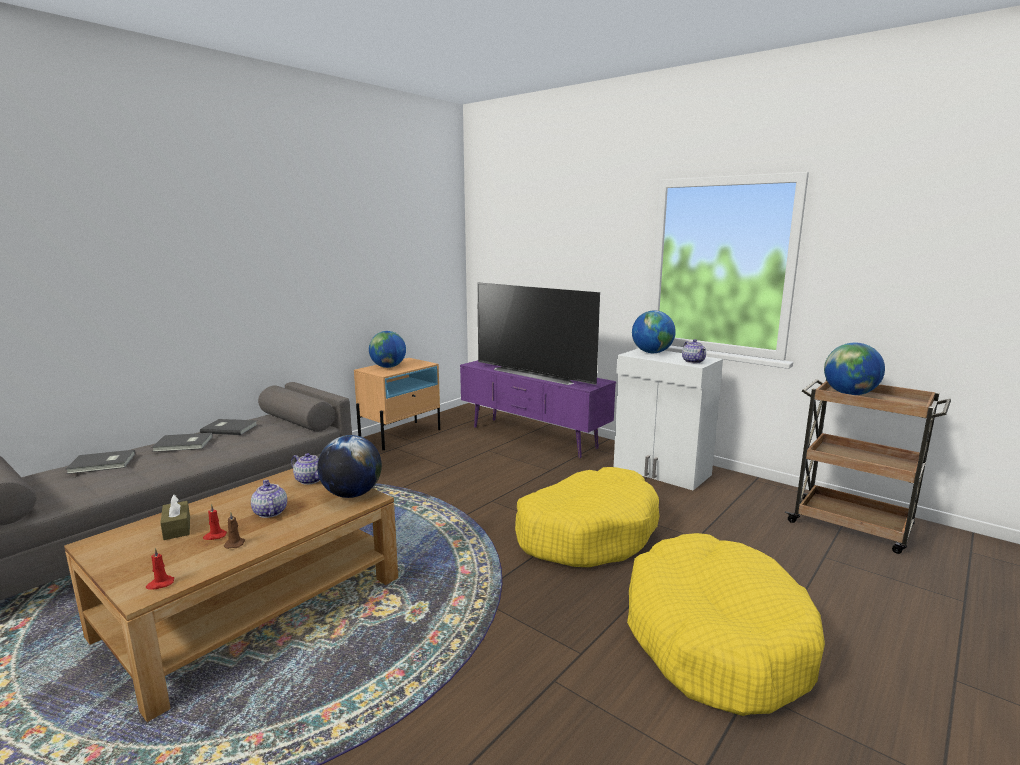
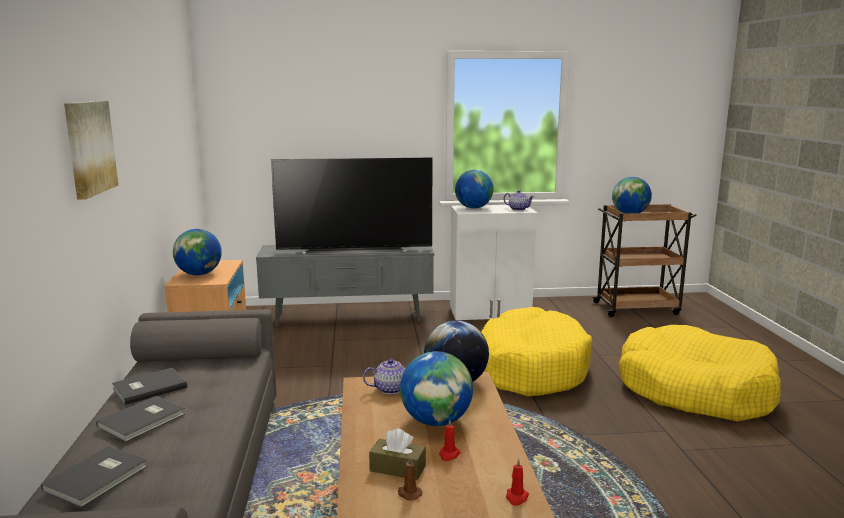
camera: 45 degrees left, 0 degrees up
(235, 544) = (481, 449): brown candle -> brown candle (408, 493)
(238, 257) = (89, 147): none -> picture
(270, 512) = (436, 421): teapot -> globe
(532, 438) = (348, 318): purple tv stand -> grey tv stand

